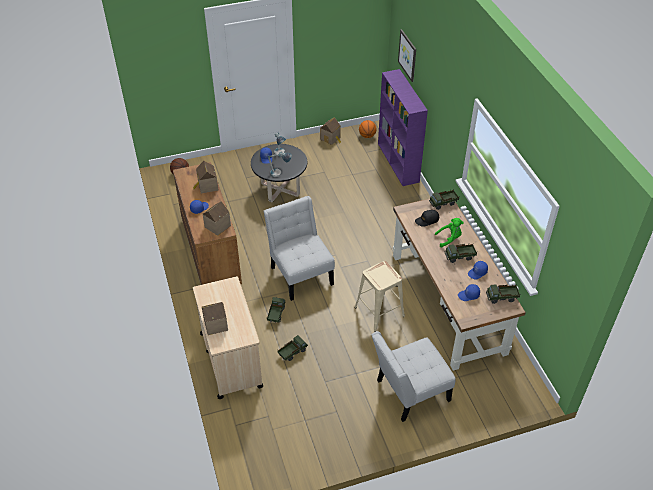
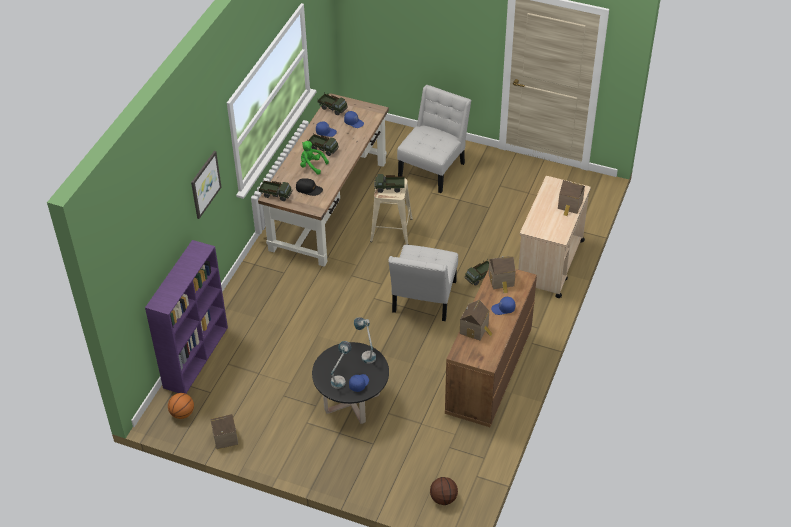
camera: 140 degrees left, 0 degrees up
(292, 352) = (494, 240): toy truck -> toy truck (389, 188)
(408, 55) = (146, 271): picture -> picture (205, 184)
(409, 392) = (433, 168): white chair -> white chair turned 75 degrees counterclockwise

